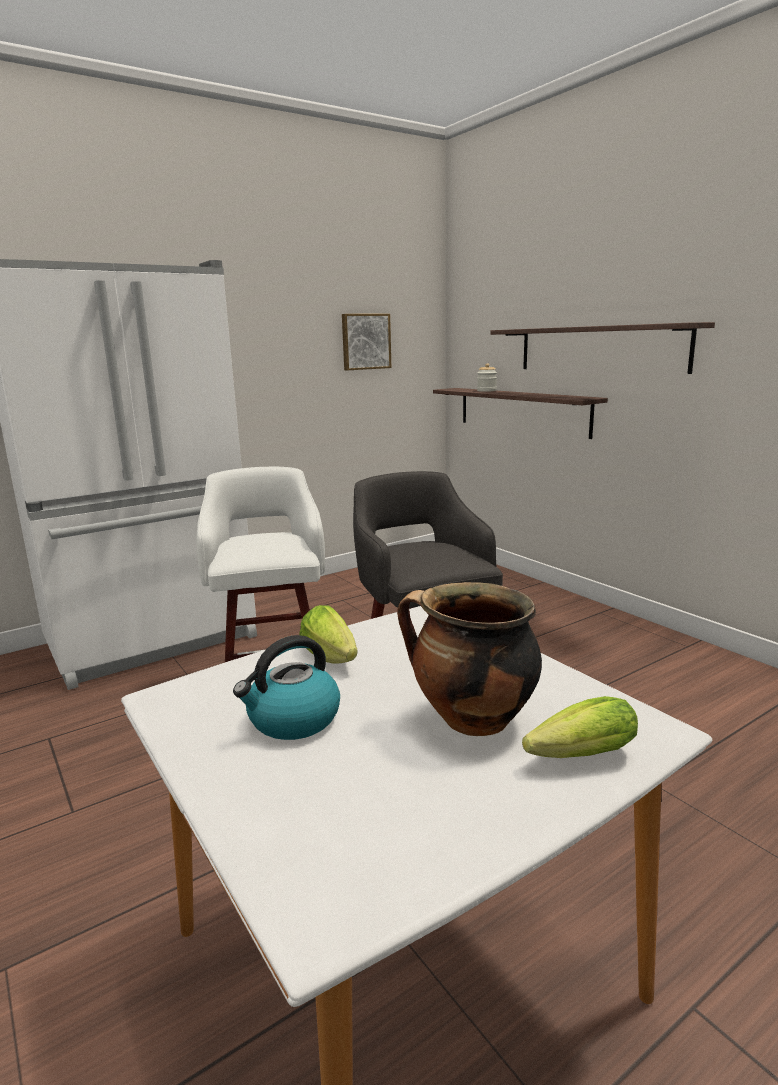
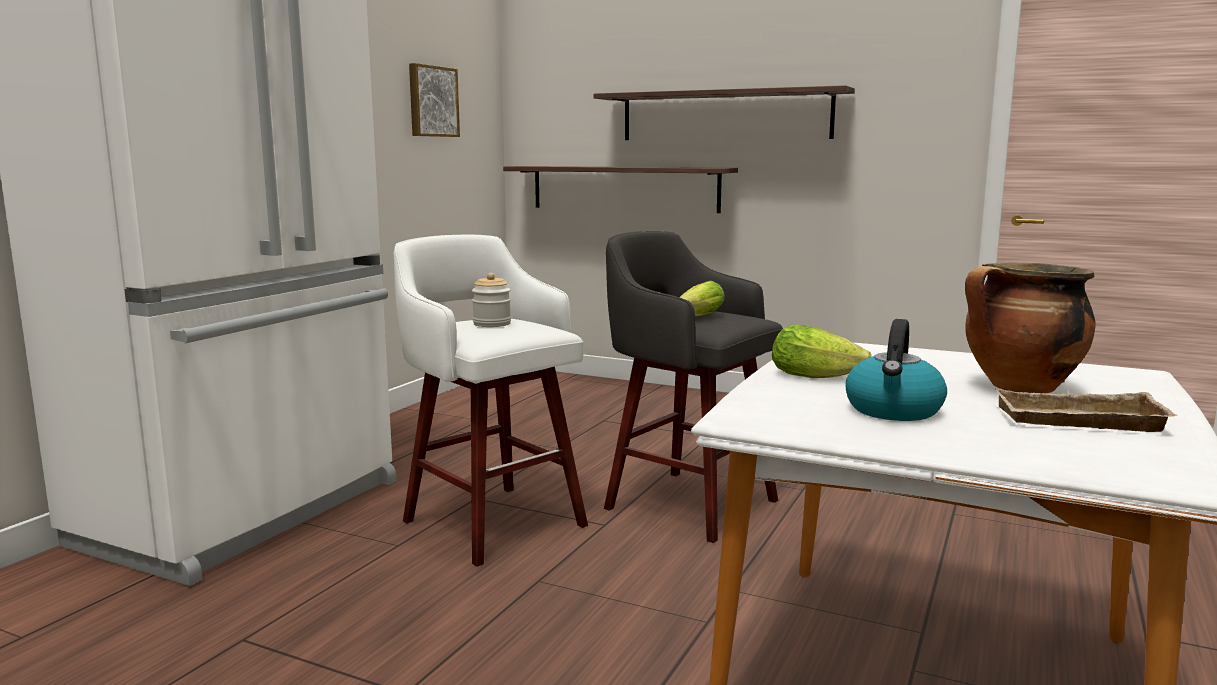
camera: 30 degrees left, 5 degrees down
(417, 789) = (1077, 421): none -> beige tray
(486, 391) = (578, 166): jar -> jar (492, 324)
(576, 757) = (1127, 391): lettuce -> lettuce (696, 317)

